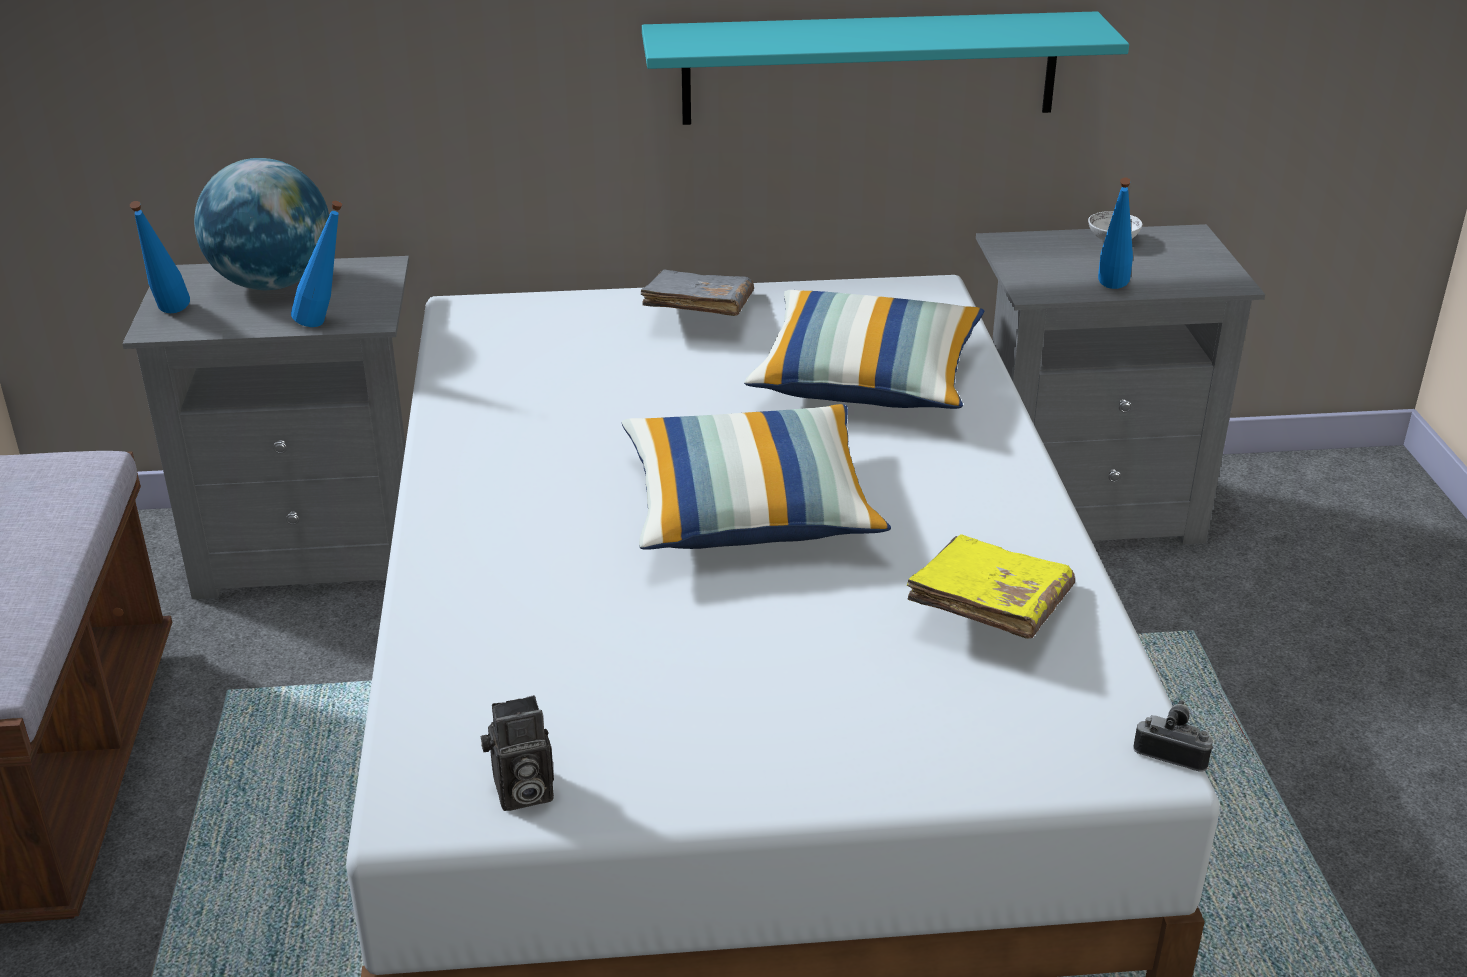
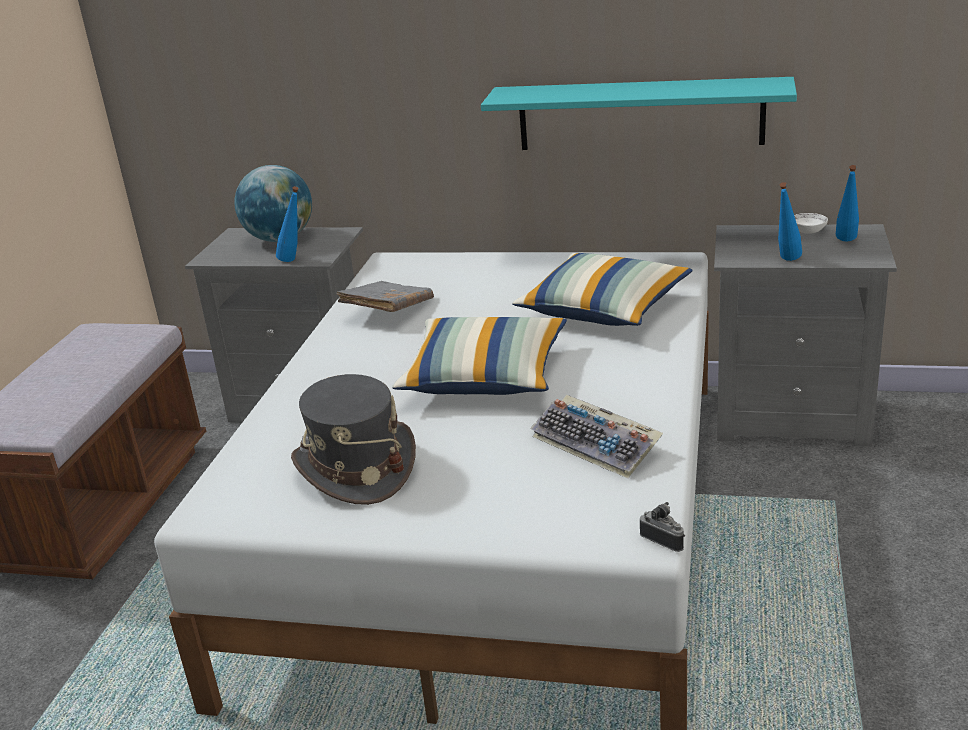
camera: 20 degrees right, 5 degrees down
(169, 315) = (217, 253): blue bottle -> blue bottle (846, 242)
(521, 793) = (261, 514): camera -> none
(633, 692) = (356, 468): none -> grey hat
(698, 314) = (522, 268): grey book -> grey book (388, 310)
(988, 610) = (598, 445): yellow book -> keyboard

